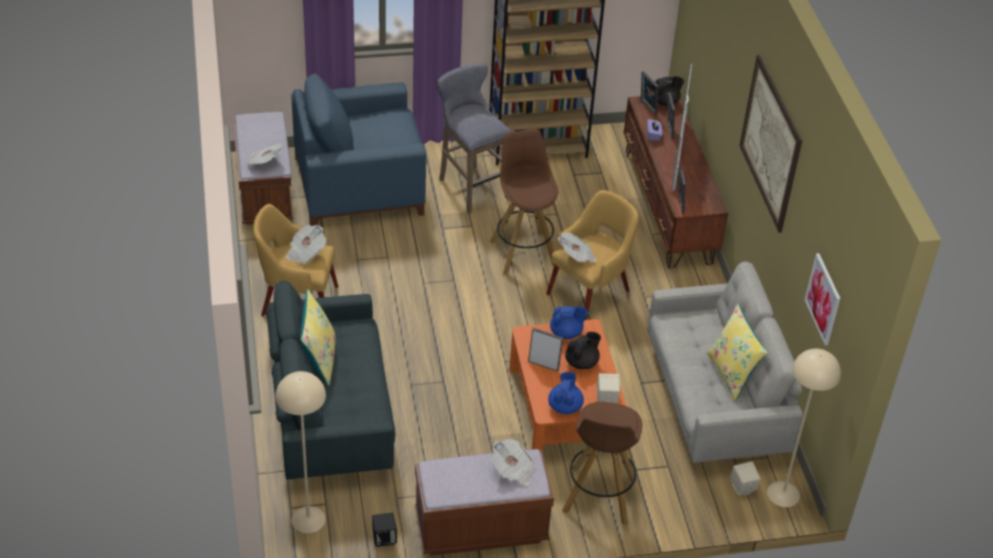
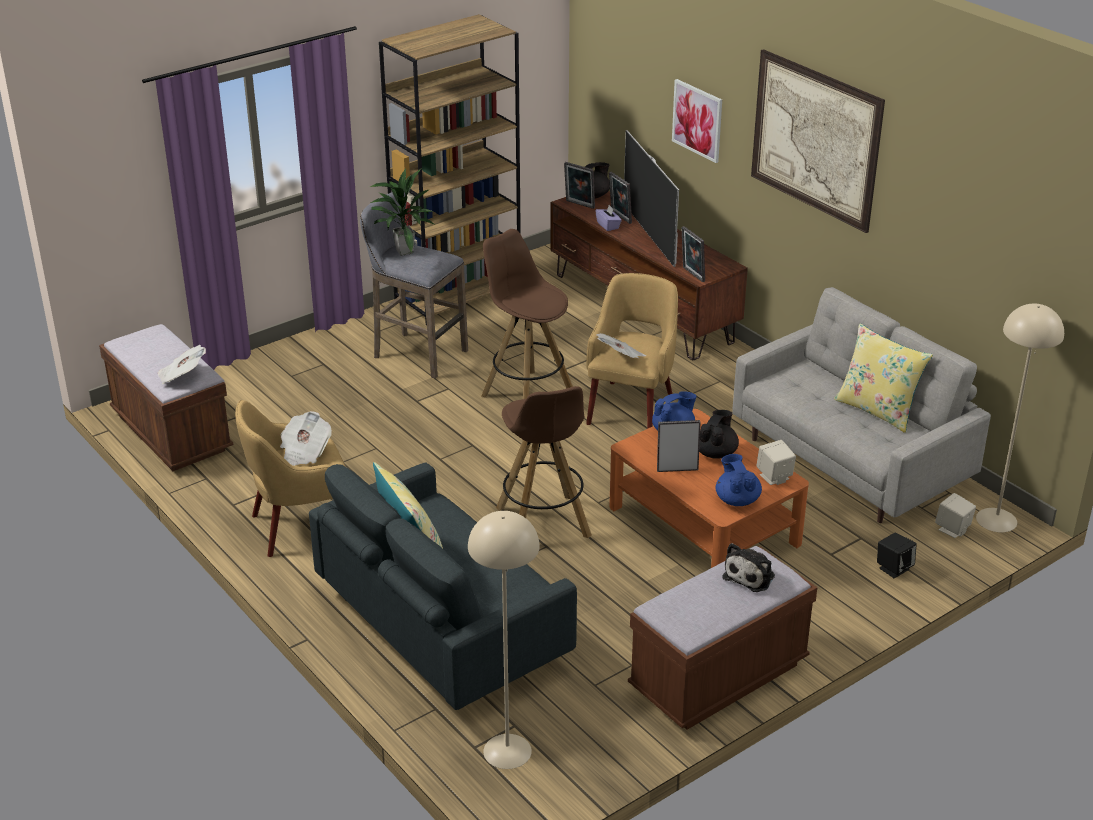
camera: 25 degrees left, 10 degrees down
(360, 184) = (284, 389): blue armchair -> none
(384, 538) = (617, 734): black speaker -> black speaker (894, 568)
(470, 112) = (403, 251): none -> potted plant
(513, 470) = (751, 575): newspaper -> plush toy
(599, 497) = (818, 595): brown stool -> brown stool (543, 524)
(823, 299) = (984, 262): picture -> picture (697, 120)

